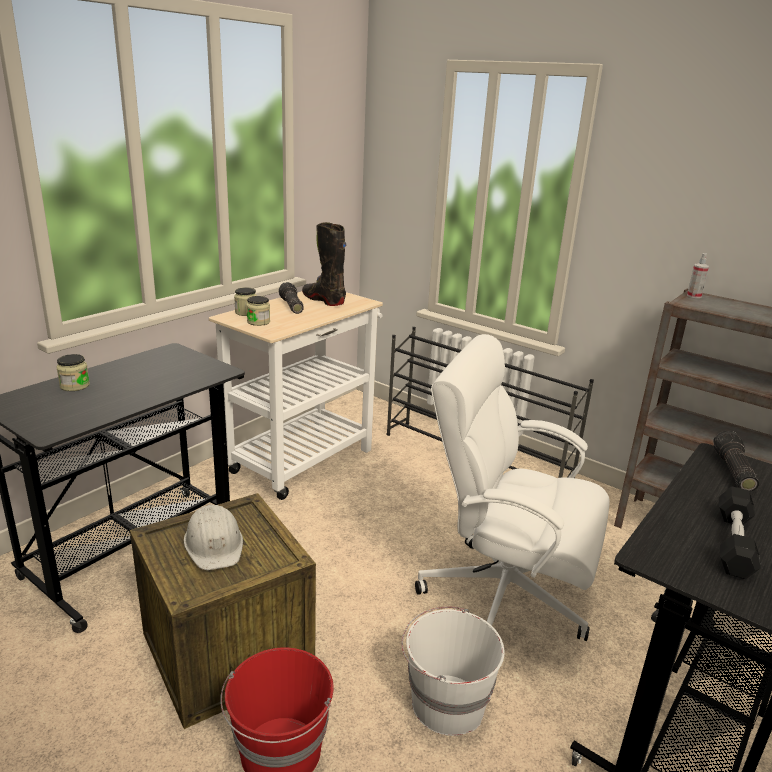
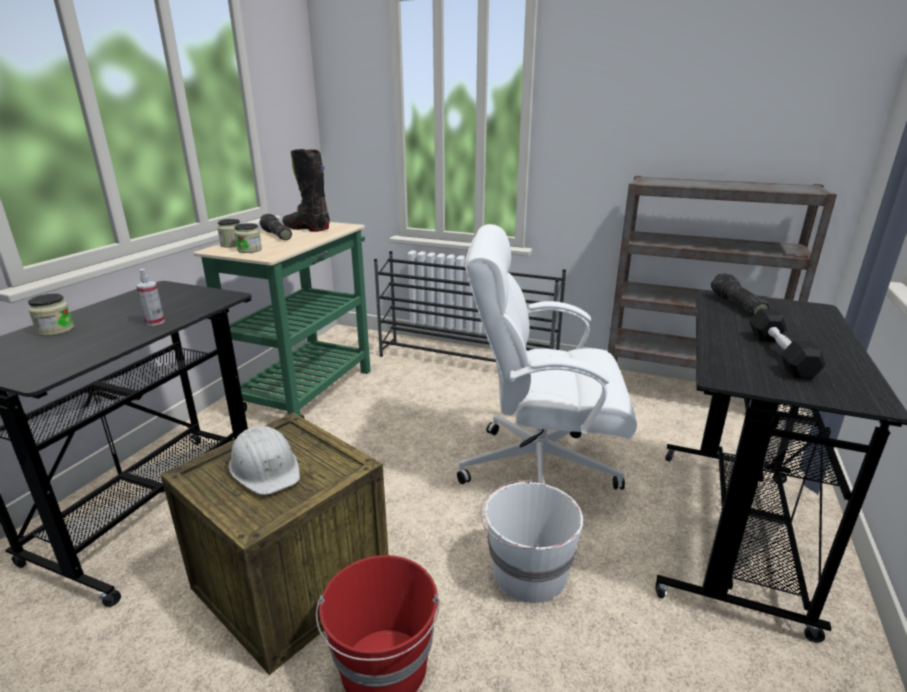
camera: 15 degrees left, 0 degrees up
(303, 461) = (308, 391): white cart -> green cart
(694, 296) = (646, 179): spray bottle -> spray bottle (155, 322)

